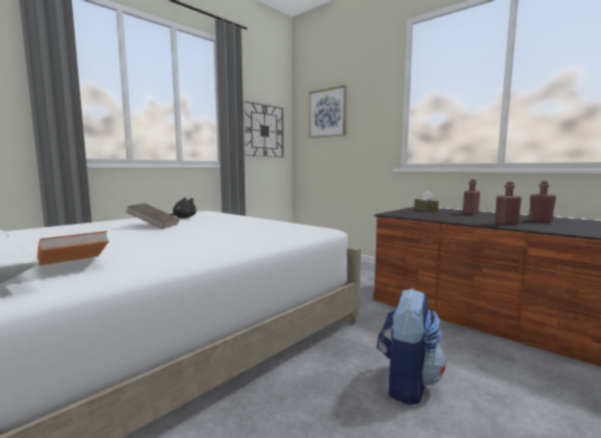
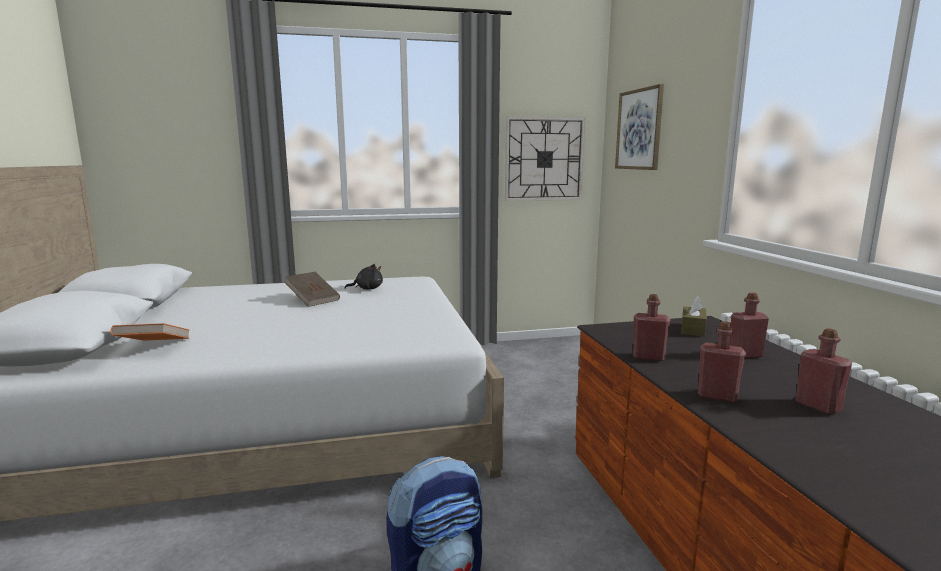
camera: 35 degrees right, 5 degrees up
(442, 218) = (648, 357): none -> red bottle

